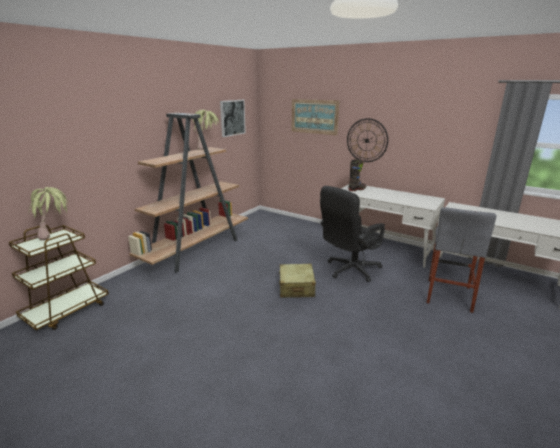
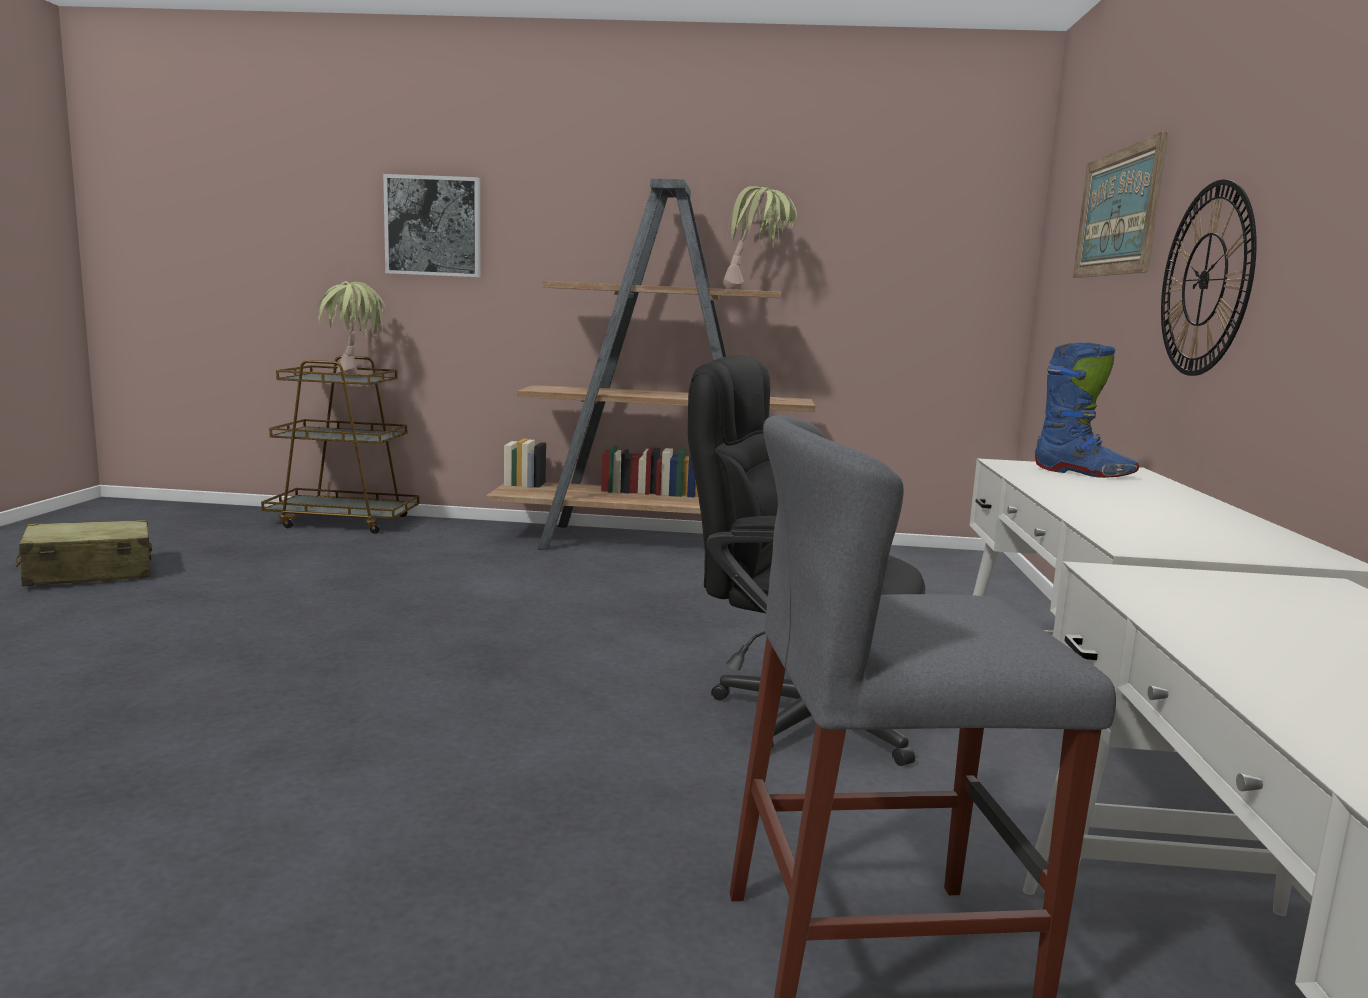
camera: 60 degrees right, 10 degrees down
(232, 117) = (913, 232): picture -> picture (433, 226)
(296, 287) = (598, 659): beige suitcase -> beige suitcase (89, 573)
(357, 189) = (1083, 473): black boot -> blue boot

